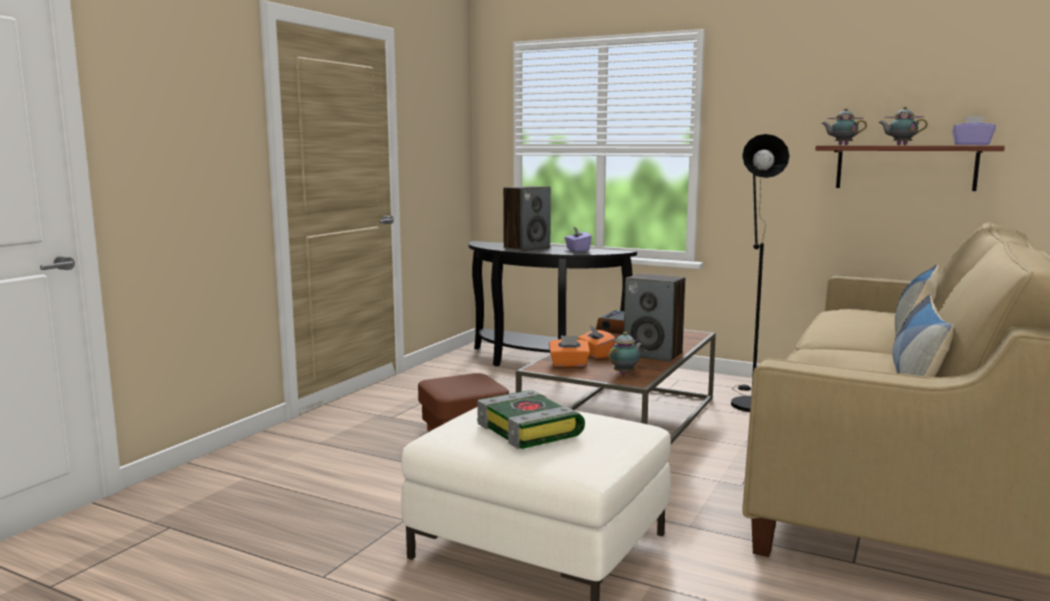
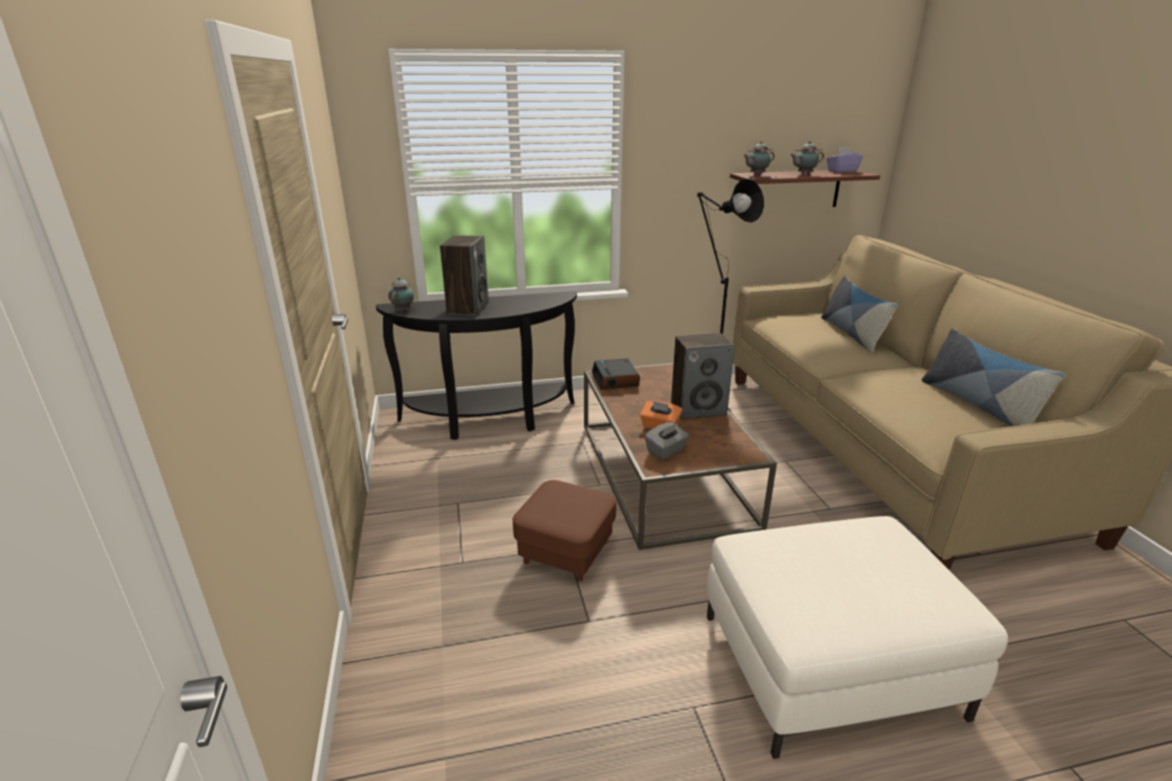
camera: 40 degrees left, 15 degrees up
(530, 430) = (851, 580): book -> none
(569, 364) = (666, 451): orange tissue box -> grey tissue box
(577, 250) = (523, 301): purple tissue box -> none
(625, 373) = (725, 446): teapot -> teapot (404, 310)

